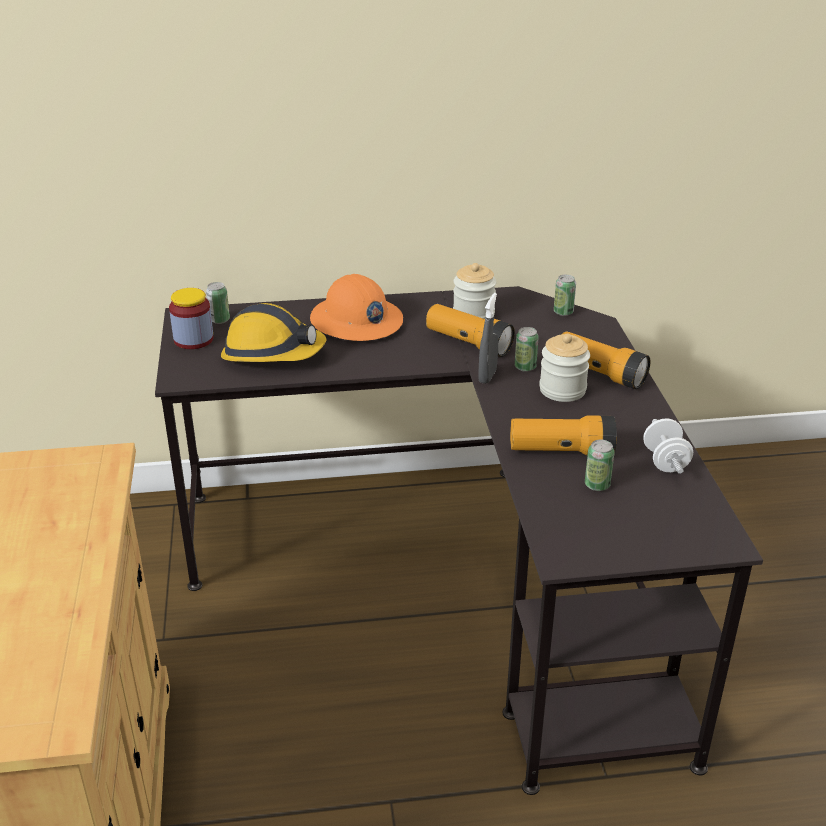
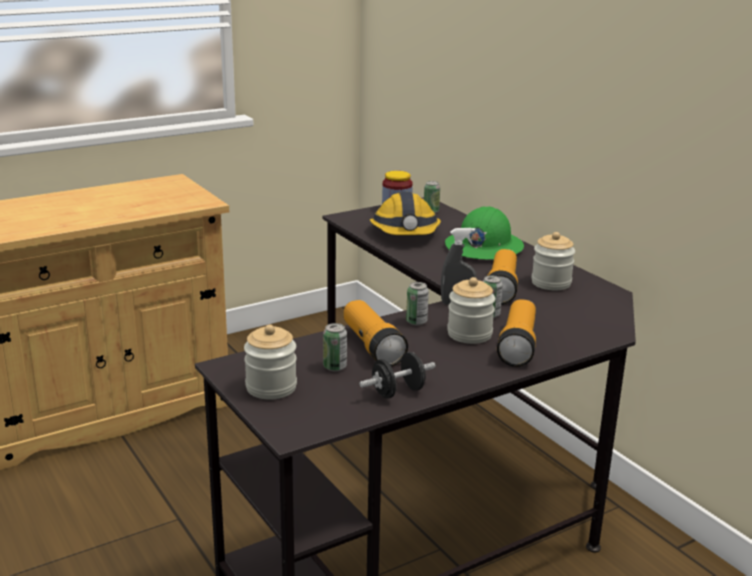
camera: 65 degrees right, 10 degrees down
(356, 321) = (483, 247): orange hard hat -> green hard hat
(563, 312) = (609, 316): can -> can (416, 322)
(626, 536) = (271, 387): none -> jar
(665, 461) = (398, 392): white dumbbell -> black dumbbell

